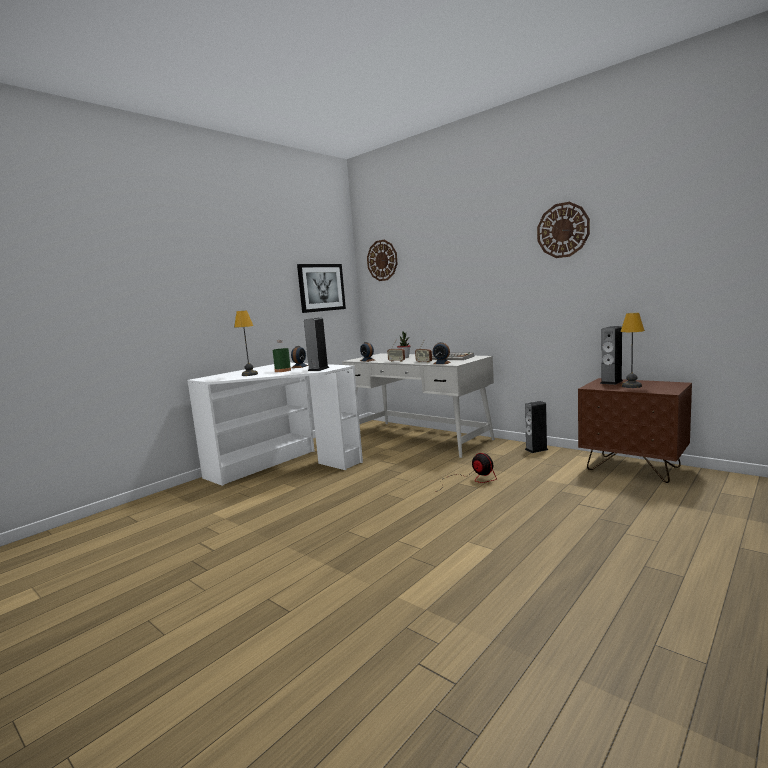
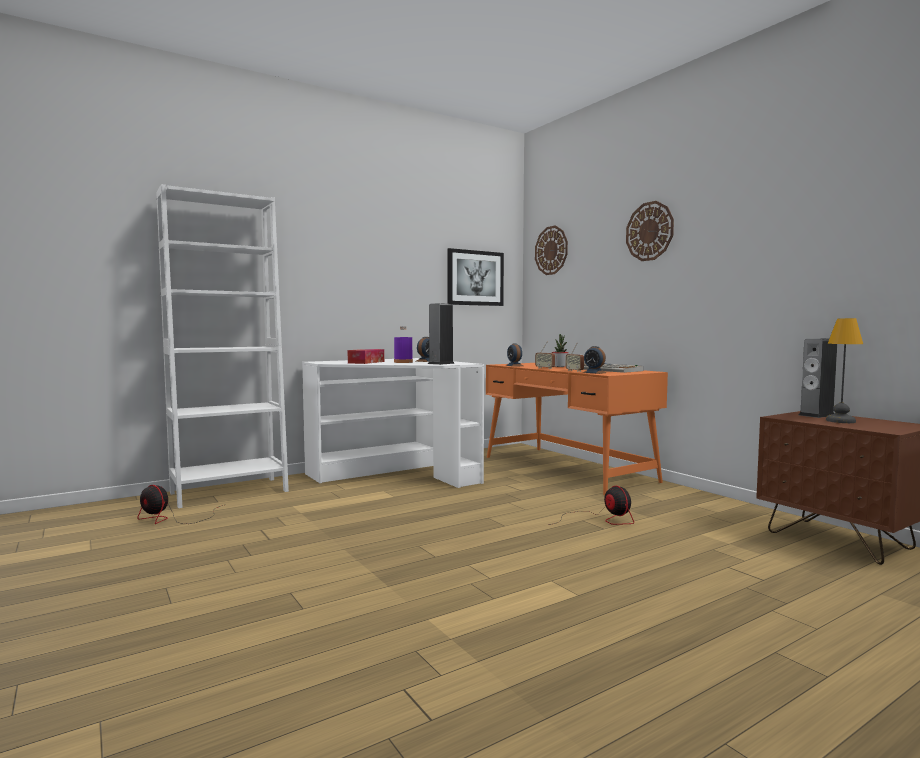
camera: 15 degrees right, 5 degrees down
(103, 547) = (172, 518): none -> fan
(142, 509) = (229, 492): none -> white bookcase
(250, 374) = (366, 362): table lamp -> tissue box
(282, 370) = (403, 362): green bottle -> purple bottle
(418, 438) = (566, 469): white desk -> orange desk
(536, 449) = (711, 500): speaker -> none
(563, 230) = (767, 210): wall clock -> wall clock (649, 231)

